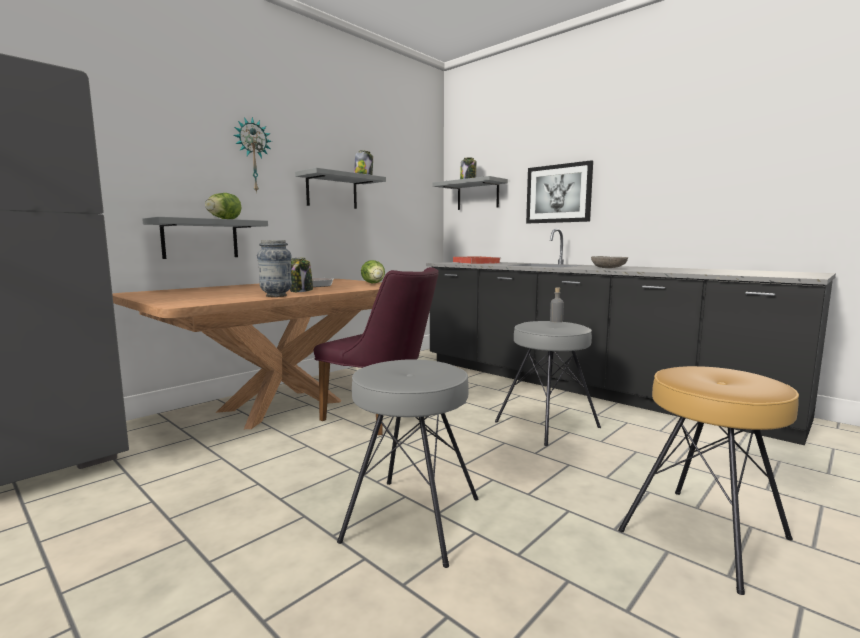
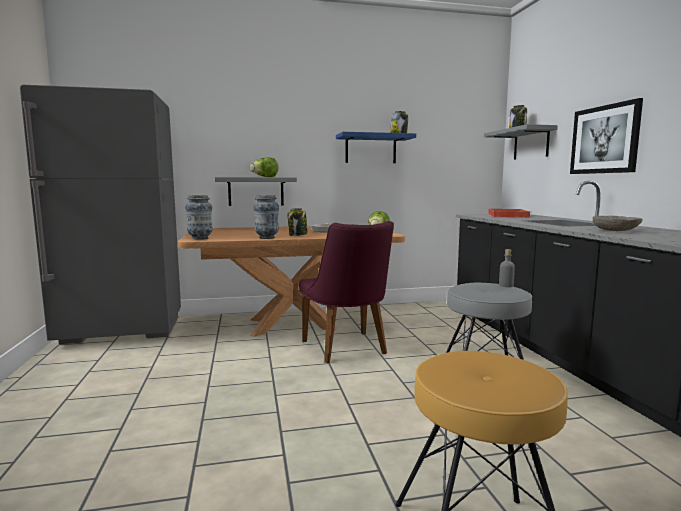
camera: 35 degrees right, 0 degrees up
(185, 303) = (200, 238): none -> vase
(252, 155) = (299, 126): wall clock -> none
(332, 191) = (370, 149): grey shelf -> blue shelf
(411, 518) = (259, 428): grey stool -> none

